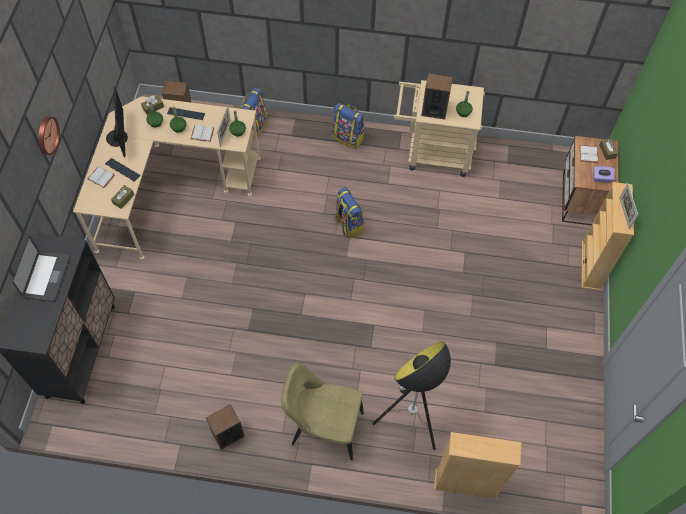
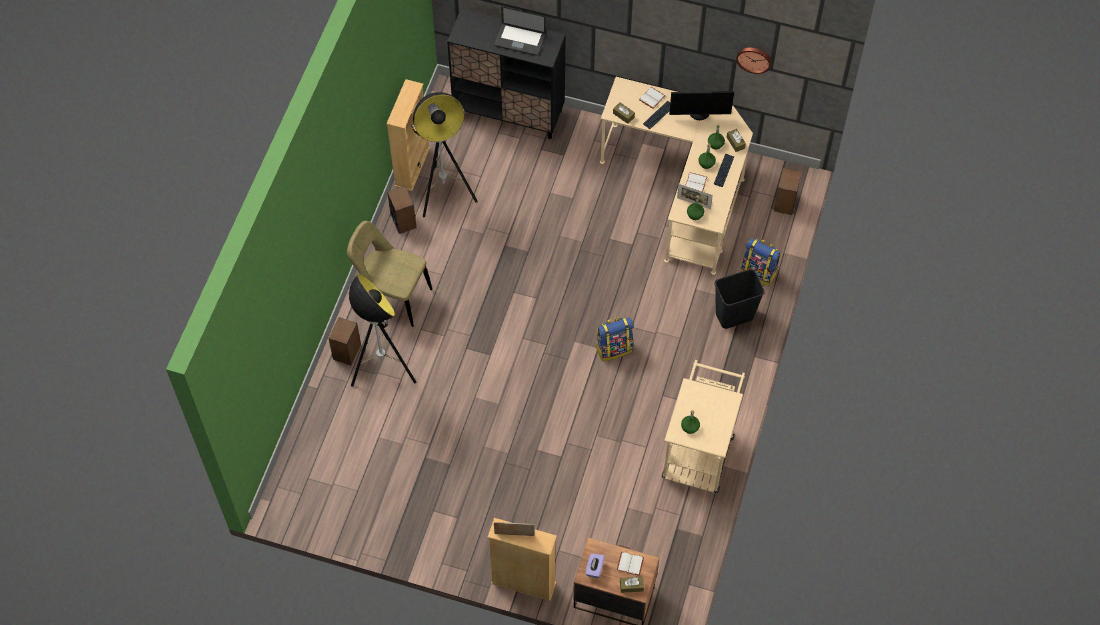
camera: 100 degrees right, 0 degrees up
(46, 135) = (641, 21): wall clock -> wall clock (754, 59)
(189, 398) = (444, 193): none -> floor lamp
(299, 140) = (734, 315): none -> black trash can
(323, 428) = (392, 297): beige chair -> beige chair turned 90 degrees counterclockwise
(348, 137) = (732, 365): backpack -> none
(434, 110) = (696, 398): speaker -> speaker (347, 352)
(465, 484) = (313, 405): beige bookcase -> beige bookcase (412, 167)

